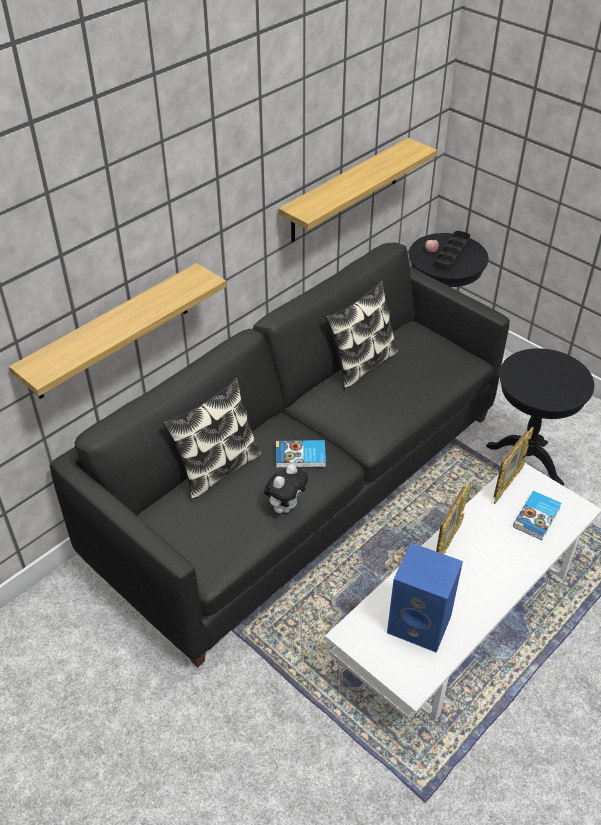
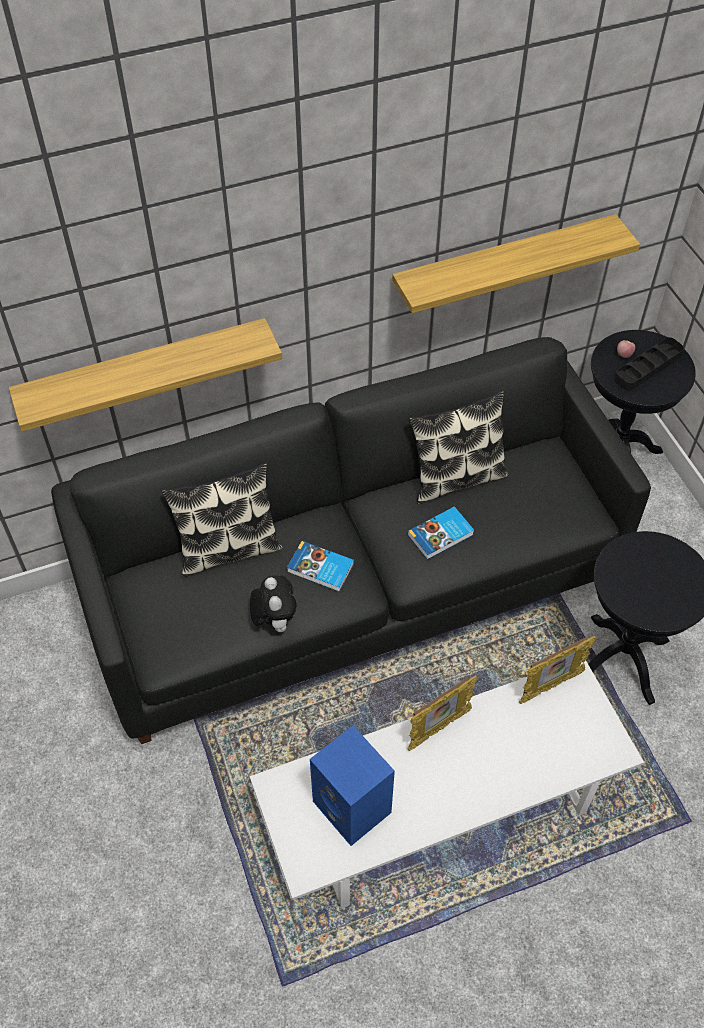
camera: 25 degrees right, 10 degrees up
(286, 506) = (274, 620): plush toy -> plush toy turned 75 degrees counterclockwise
(537, 517) = (560, 740): book -> book (441, 535)

